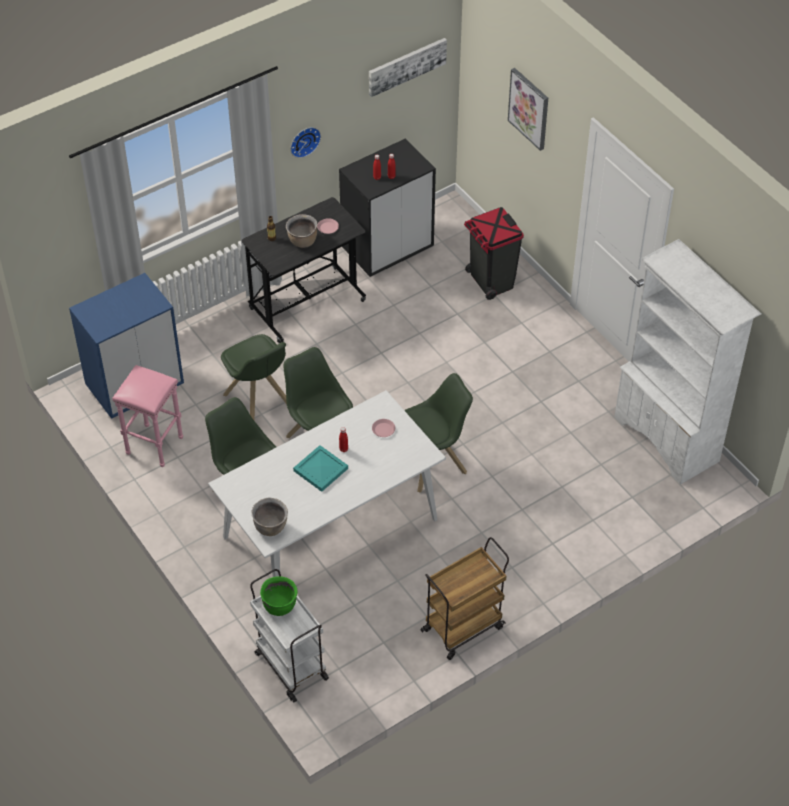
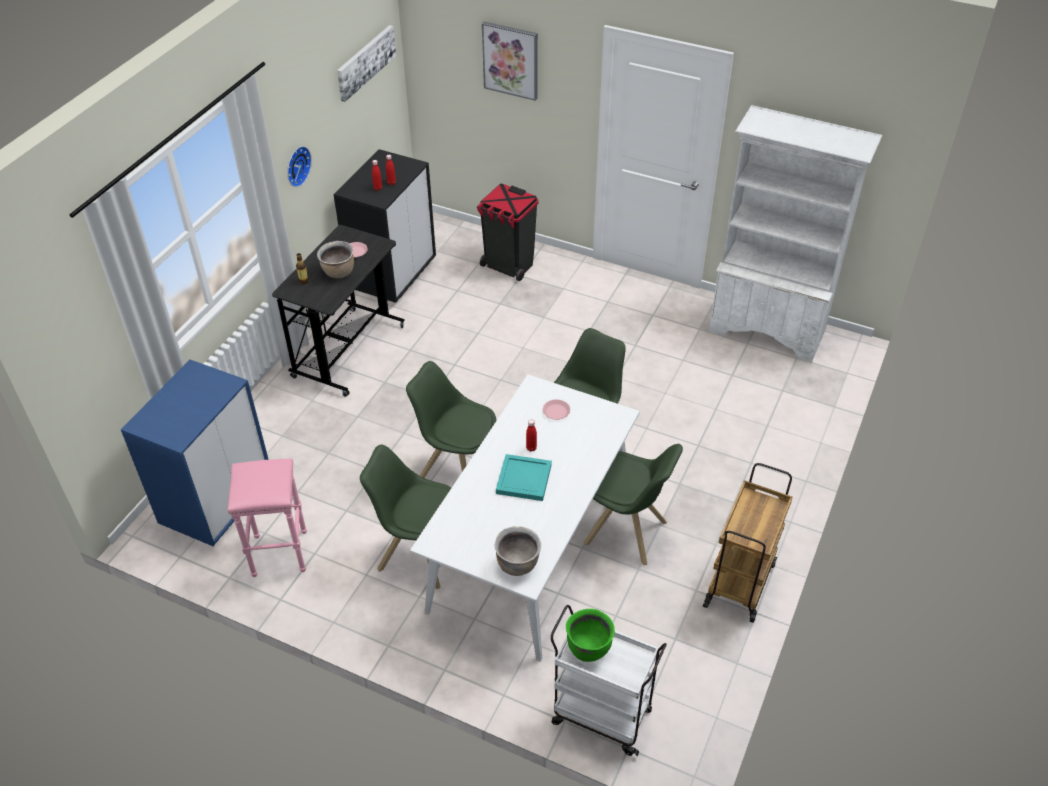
camera: 30 degrees left, 5 degrees down
(258, 400) = (363, 459): green chair -> green chair (626, 532)

